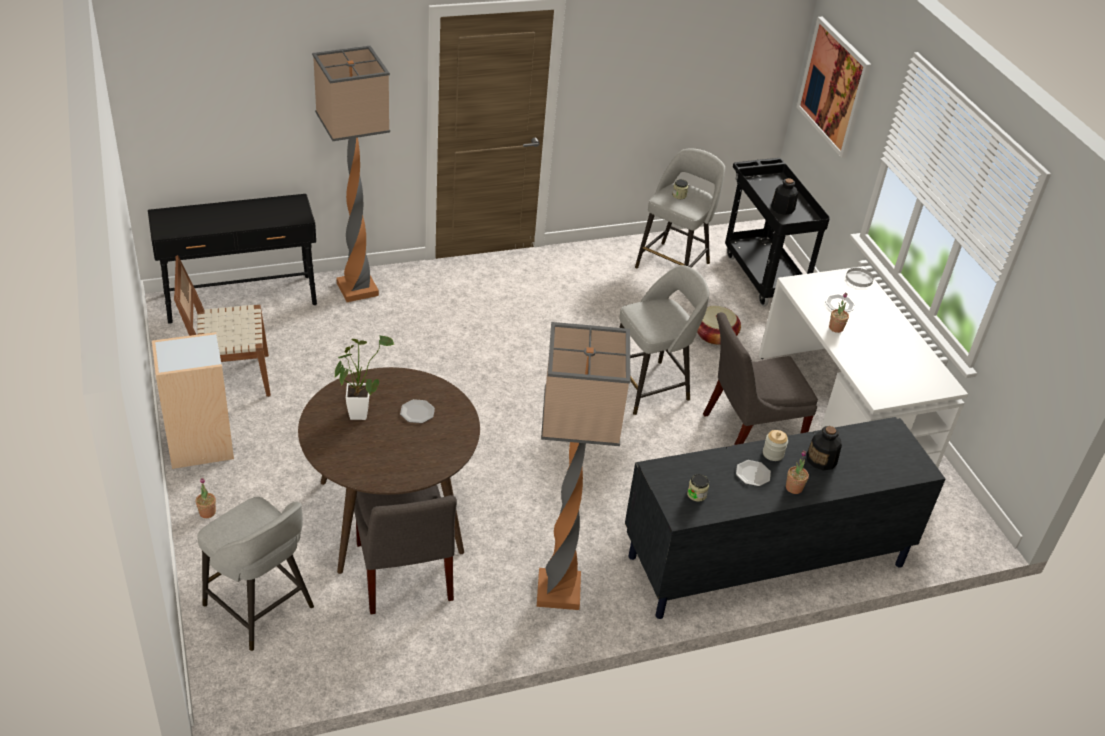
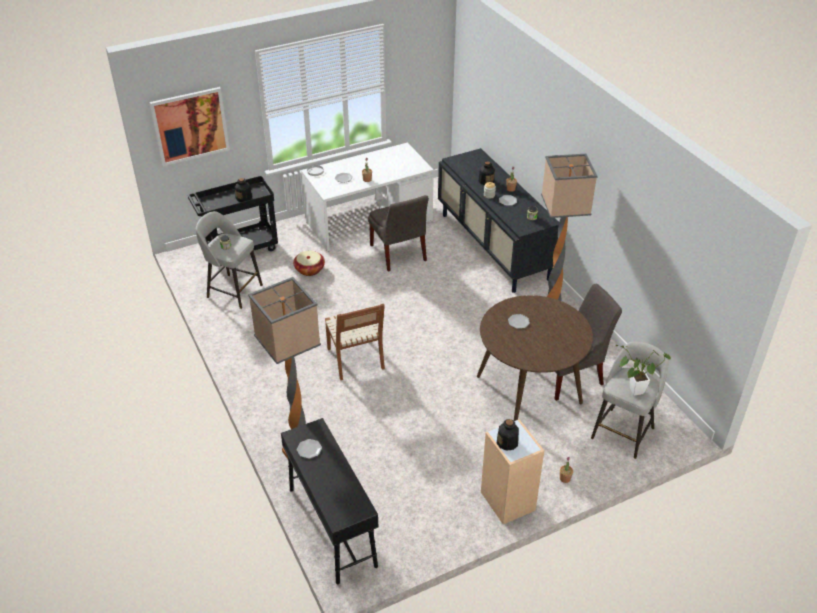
camera: 95 degrees left, 0 degrees up
(187, 346) = (507, 442): none -> bottle
(228, 378) = (431, 506): chair -> chair (355, 361)
(270, 208) = (309, 449): none -> plate
(359, 411) = (529, 346): potted plant -> potted plant (633, 391)
(650, 387) = (370, 293): grey stool -> none

